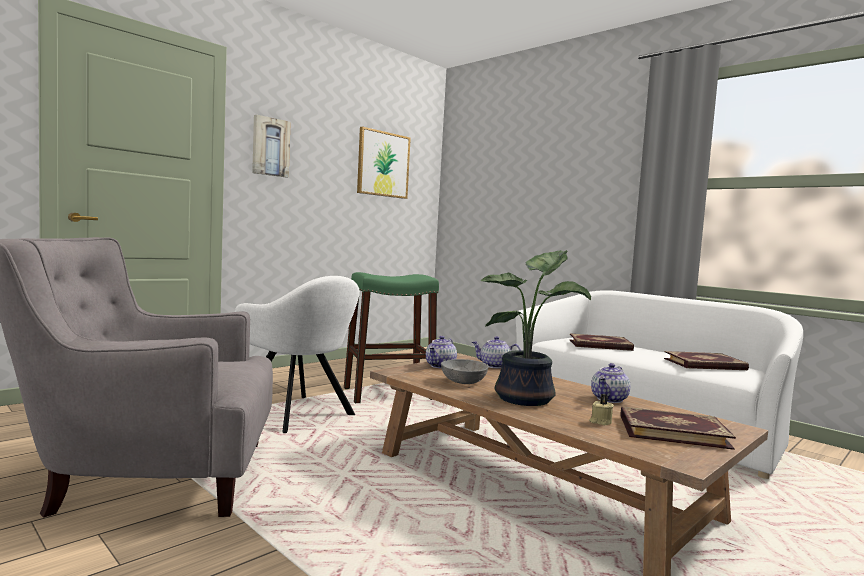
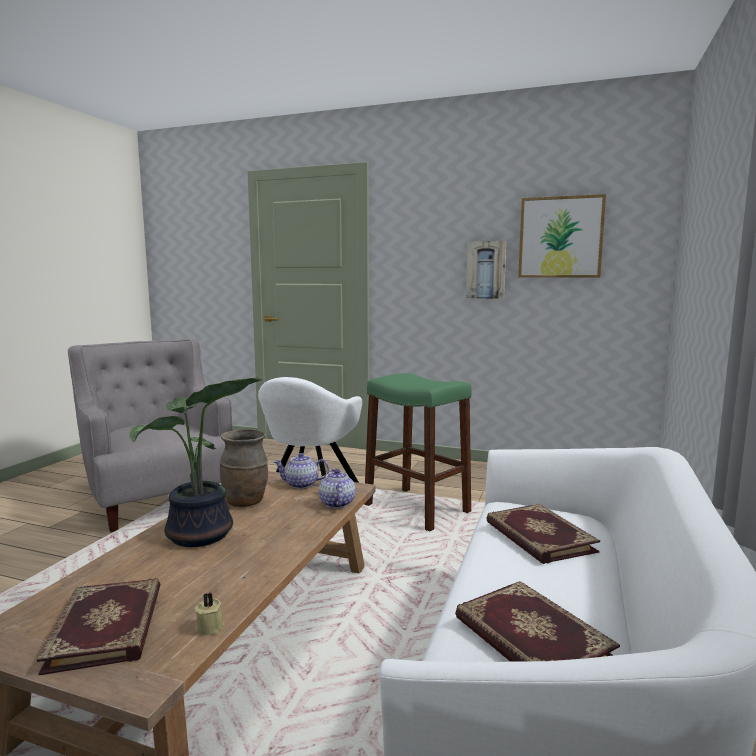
camera: 65 degrees right, 5 degrees up
(270, 147) = (410, 243): picture -> picture (486, 270)
(463, 381) = (246, 502): grey bowl -> brown vase
(600, 422) = (129, 580): beige candle -> beige candle (209, 627)
(609, 399) = (235, 578): teapot -> none

